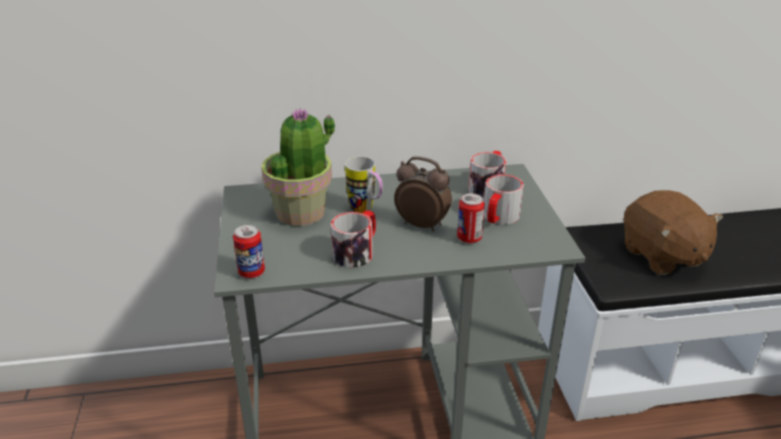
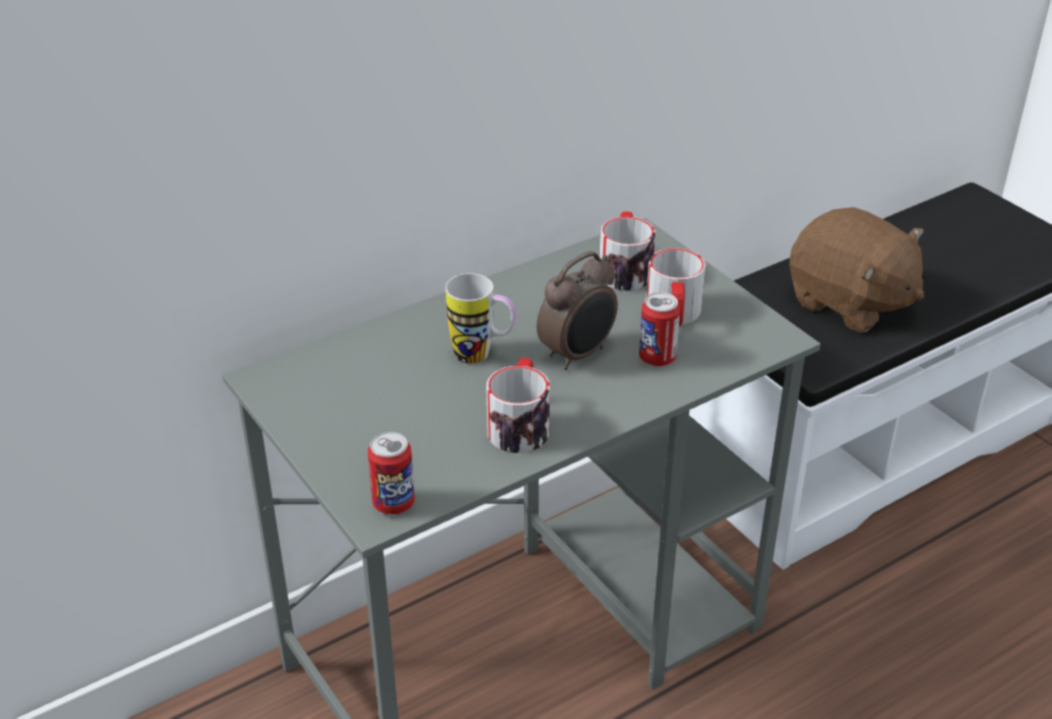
camera: 25 degrees left, 5 degrees up
(301, 213) = (388, 386): potted plant -> none
(422, 224) = (578, 354): alarm clock -> alarm clock turned 135 degrees clockwise

